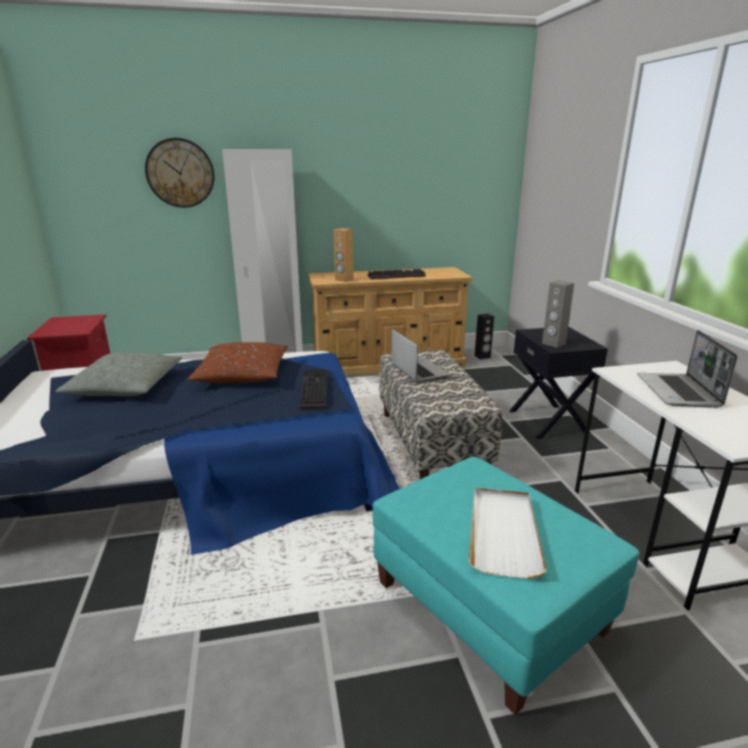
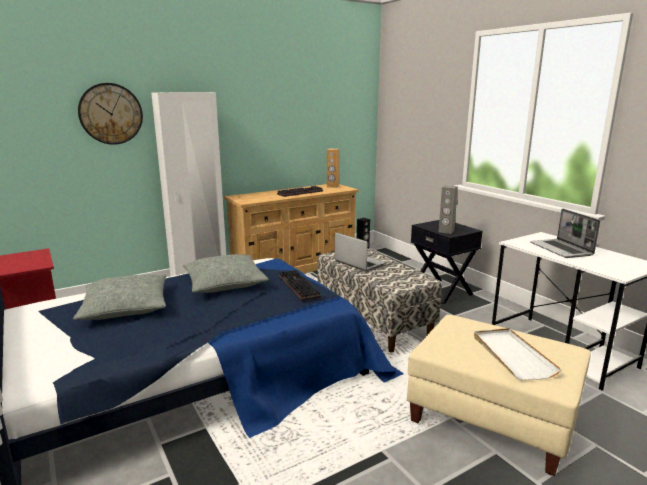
camera: 20 degrees left, 5 degrees down
(242, 374) = (225, 283): brown pillow -> grey pillow
(344, 280) = (262, 199): brown speaker -> brown speaker (332, 186)
(488, 608) = (491, 419): turquoise ottoman -> beige ottoman

